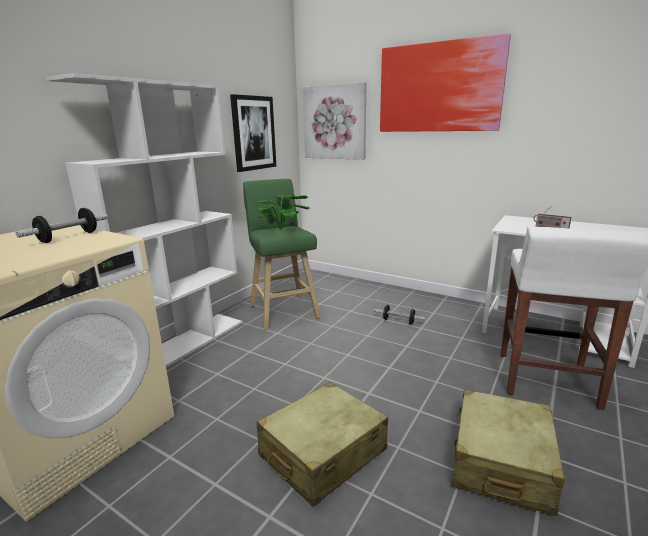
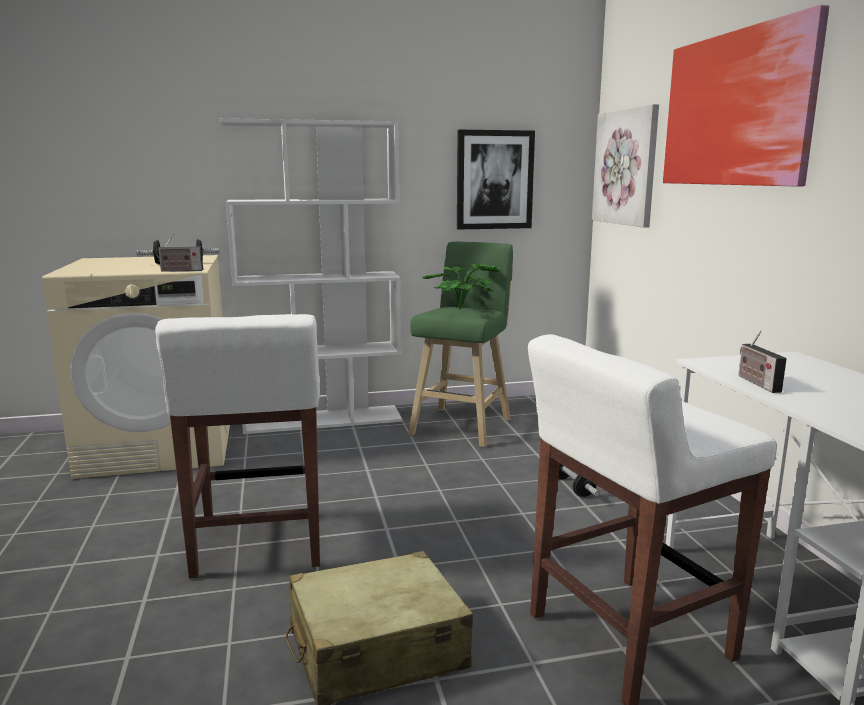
camera: 45 degrees right, 5 degrees down
(111, 243) = (179, 270): none -> radio
(322, 453) = (258, 544): beige suitcase -> white stool

